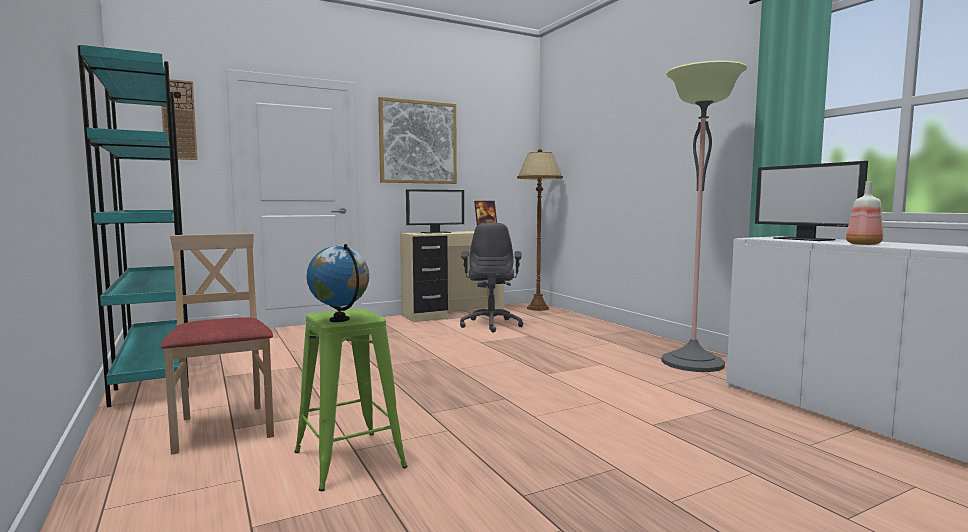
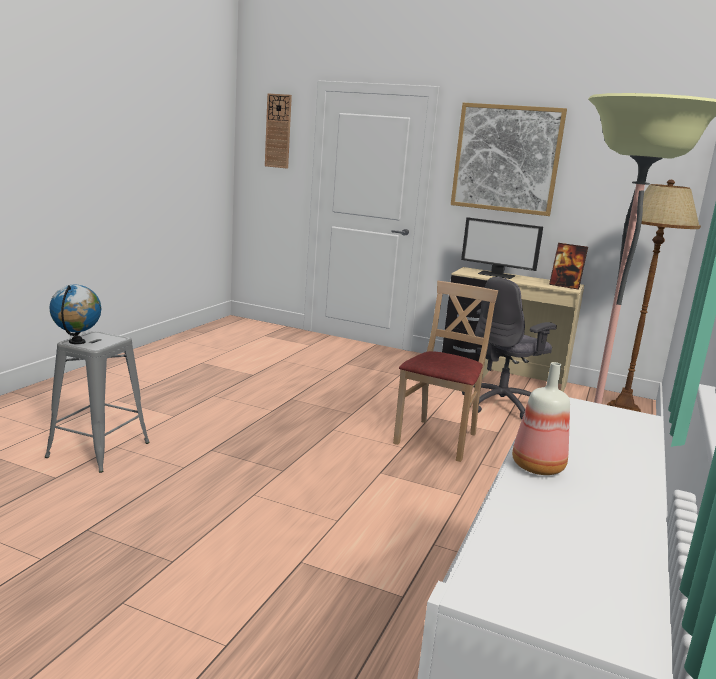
camera: 50 degrees right, 10 degrees up
(154, 370) = (187, 342): turquoise bookcase -> none
(224, 427) = (115, 397): beige chair -> beige chair (438, 439)
(349, 459) = (99, 449): green stool -> grey stool
(804, 239) = (594, 430): monitor -> none

